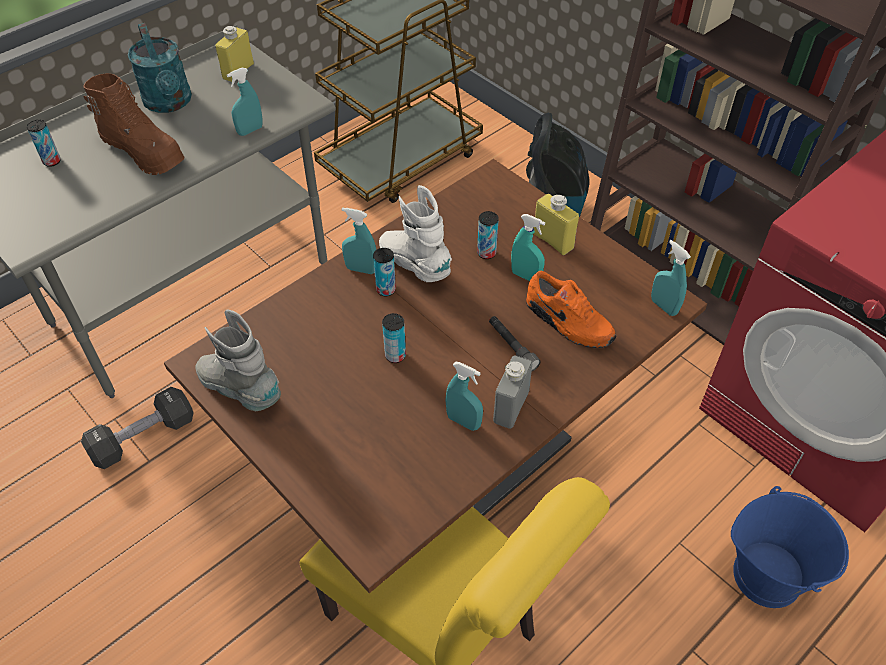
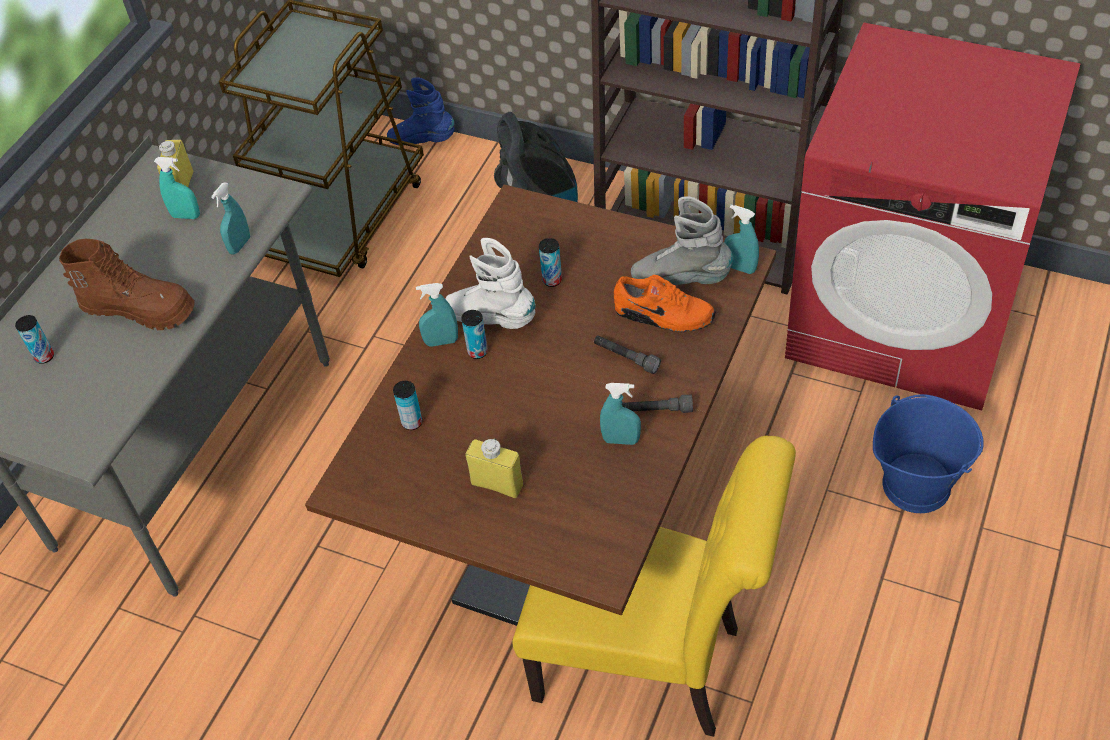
camera: 20 degrees left, 0 degrees up
(143, 437) = (238, 620): black dumbbell -> none
(170, 103) = (130, 247): turquoise watering can -> none
(241, 390) = (398, 497): grey boot -> grey boot (681, 279)
(395, 355) = (524, 408): can -> can (412, 422)
(491, 124) = (422, 140): none -> blue boot
(511, 407) = (655, 411): grey bottle -> grey flashlight
(526, 276) = (601, 288): turquoise spray bottle -> turquoise spray bottle (186, 216)
(553, 241) = (607, 245): yellow bottle -> yellow bottle (497, 484)

